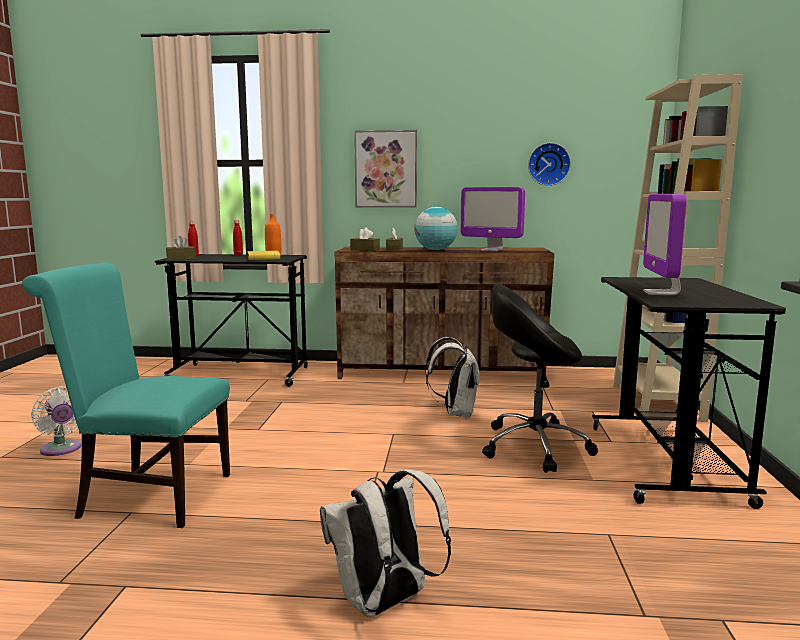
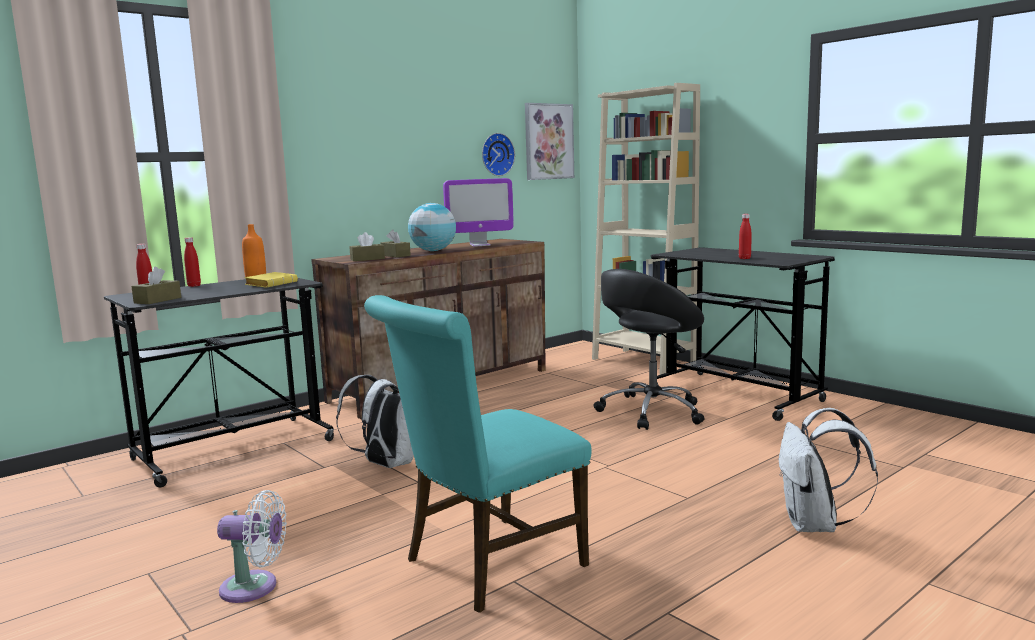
camera: 45 degrees left, 0 degrees up
(386, 169) = (347, 162): picture -> picture (548, 141)
(455, 413) = (542, 410): white backpack -> white backpack (385, 464)
(661, 293) = (744, 258): monitor -> red bottle

